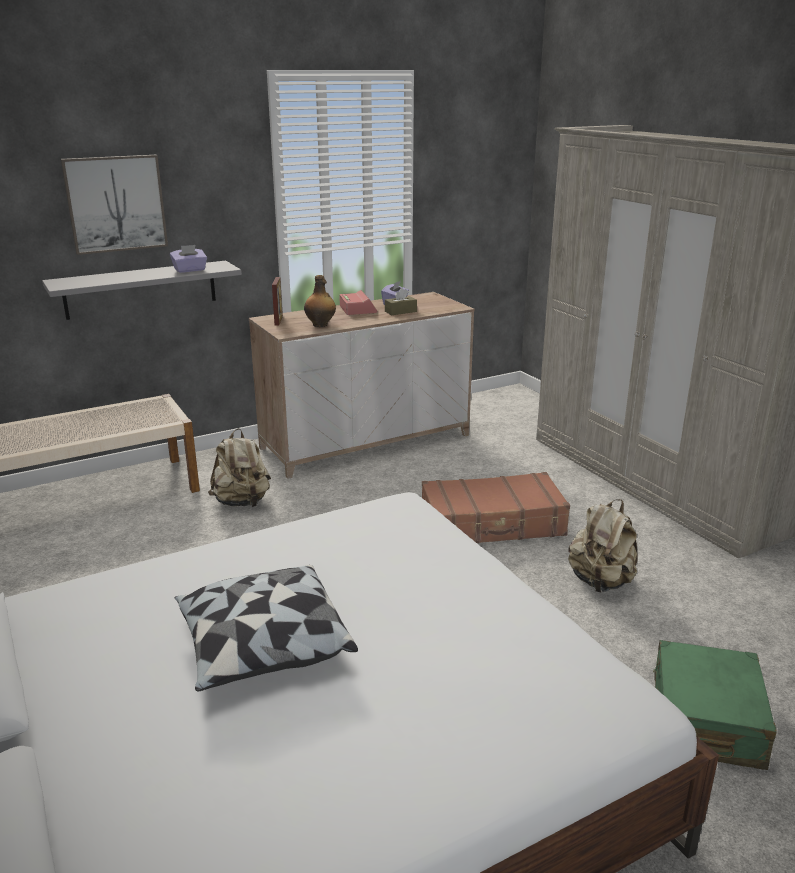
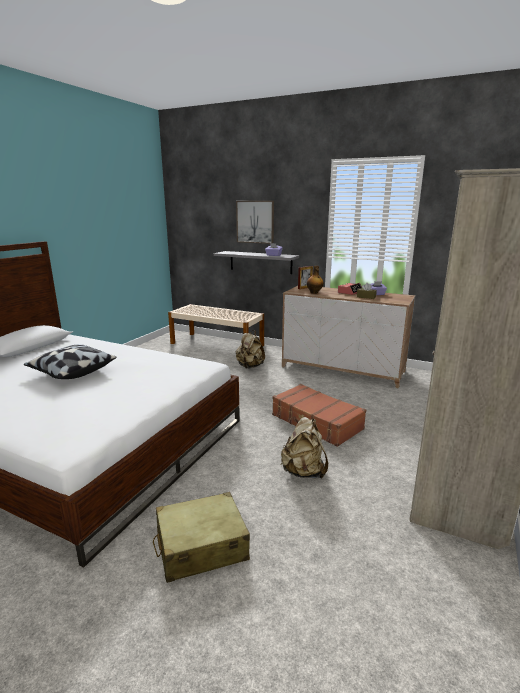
camera: 55 degrees right, 5 degrees down
(705, 721) = (201, 546): green suitcase -> beige suitcase

